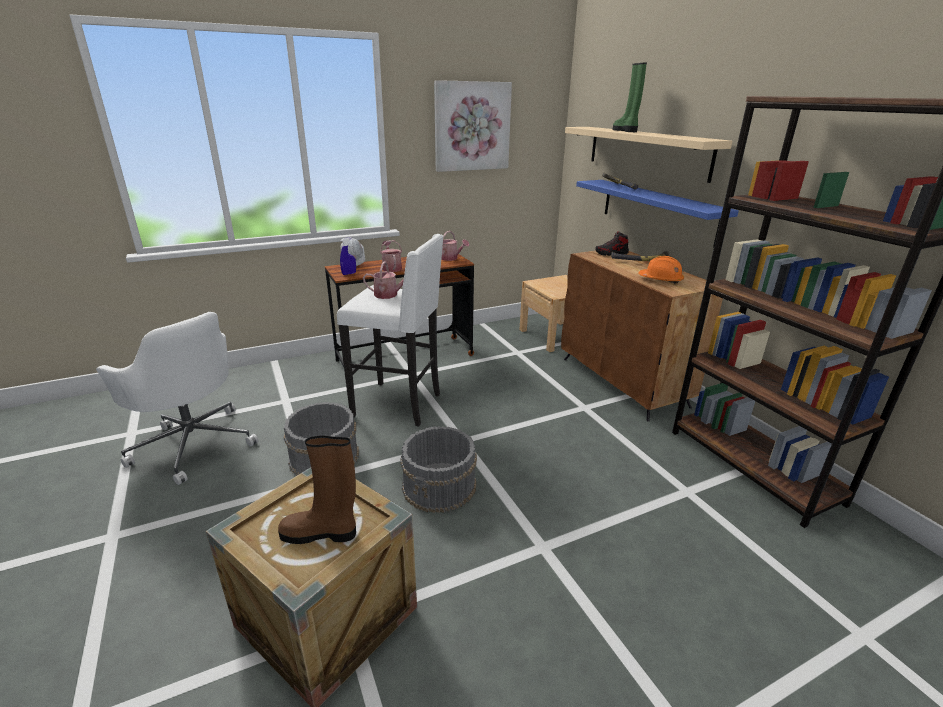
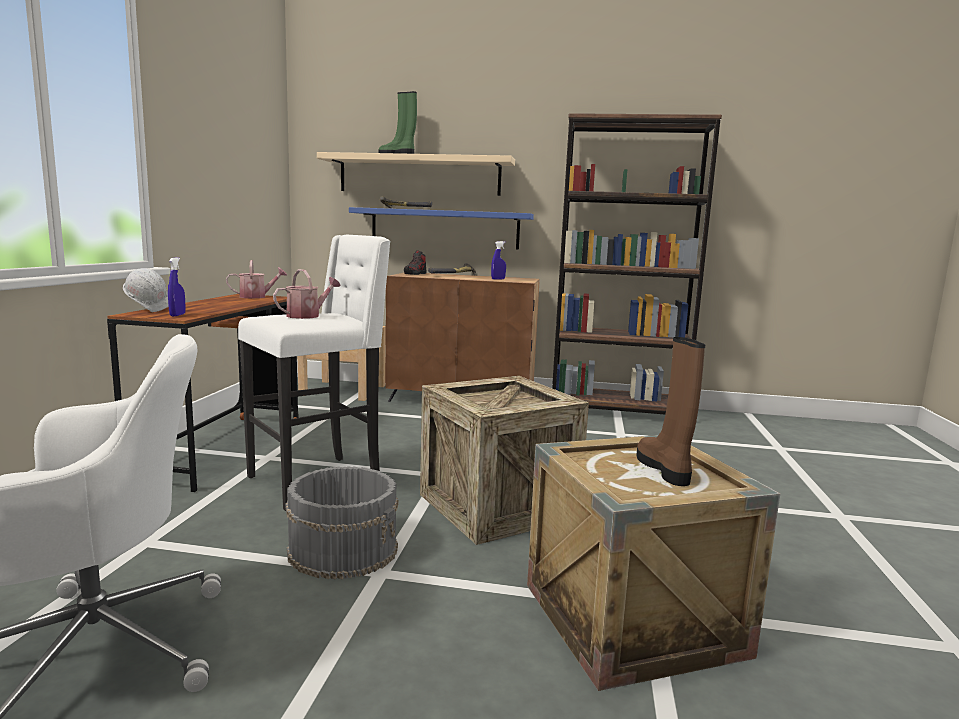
camera: 55 degrees left, 15 degrees down
(321, 533) = (664, 469): brown boot -> brown boot turned 135 degrees clockwise
(391, 268) = (215, 307): watering can -> none
(440, 486) = (497, 506): grey bucket -> crate
(472, 126) = (222, 138): picture -> none
(660, 280) = (498, 279): orange hard hat -> blue spray bottle

